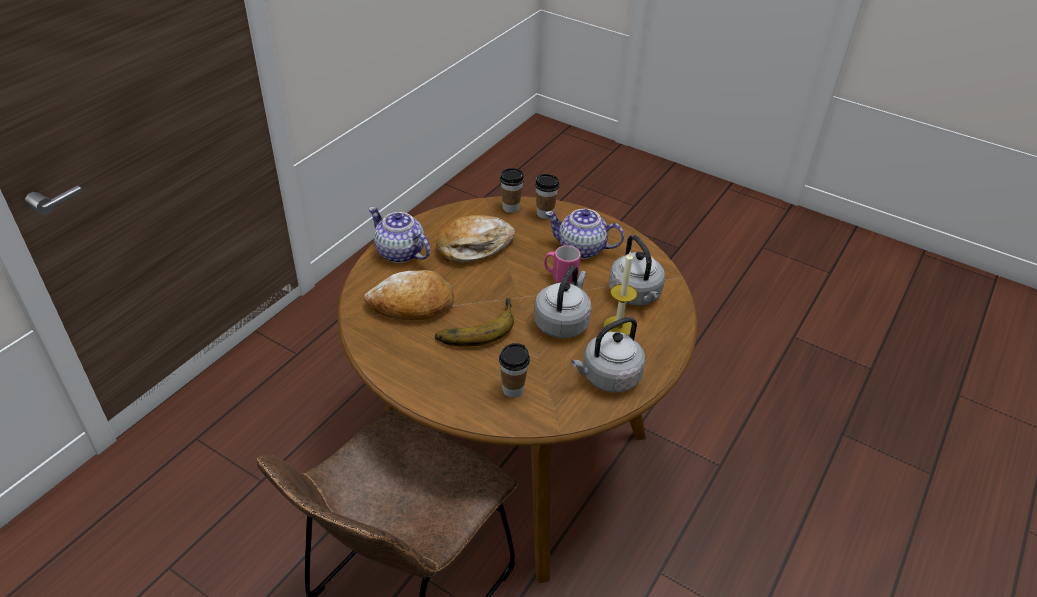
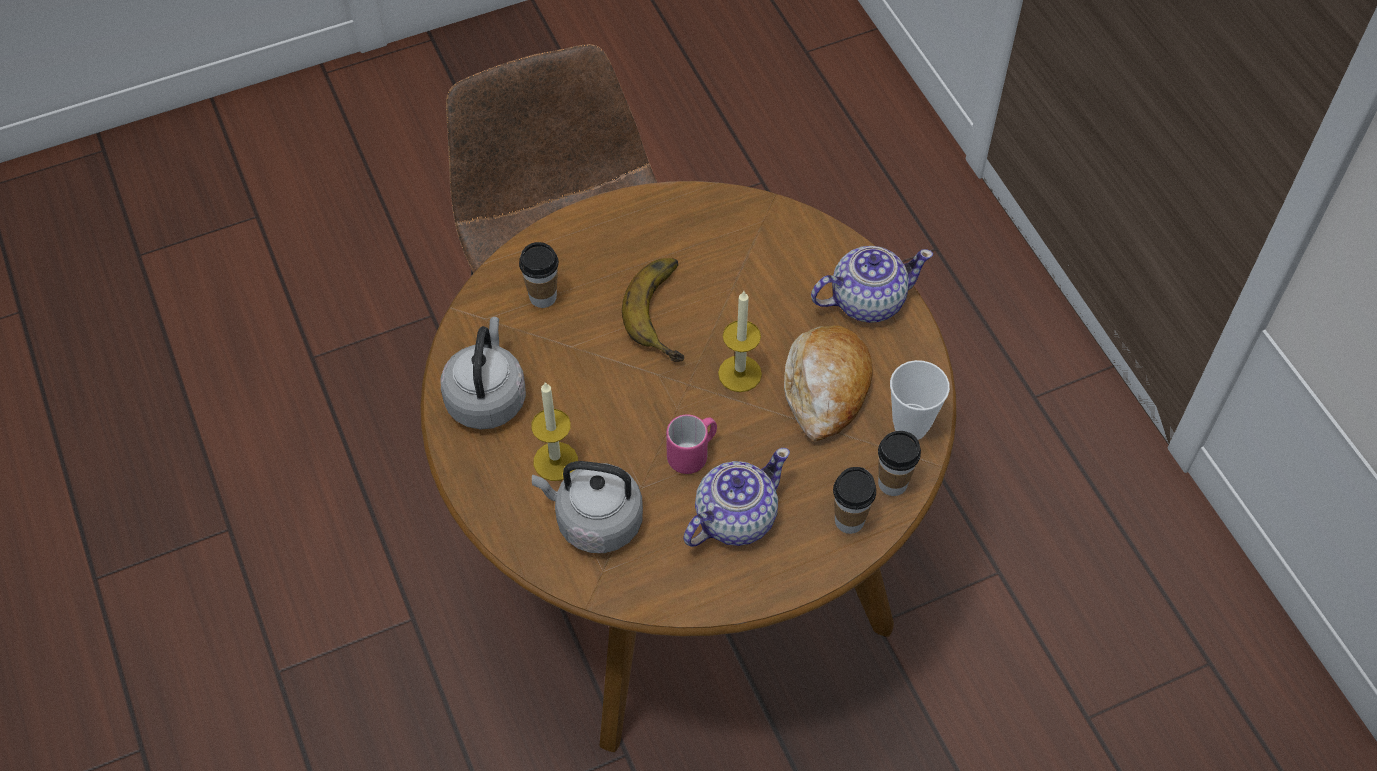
camera: 125 degrees right, 15 degrees up
(412, 305) = (752, 268): bread -> none
(472, 212) = (910, 426): none -> cup
(493, 281) = (739, 373): none -> candle
(562, 322) = (608, 406): grey kettle -> none

